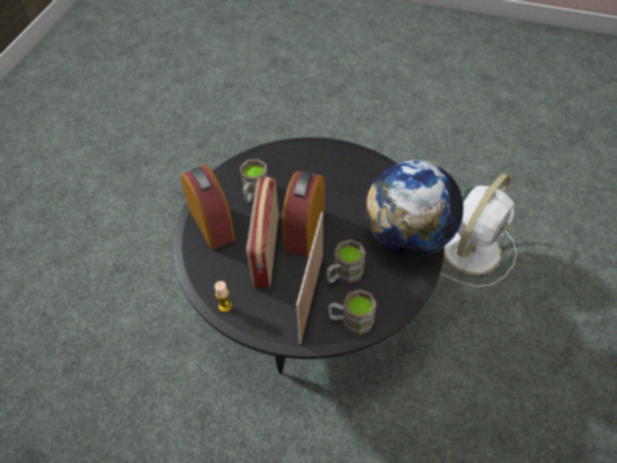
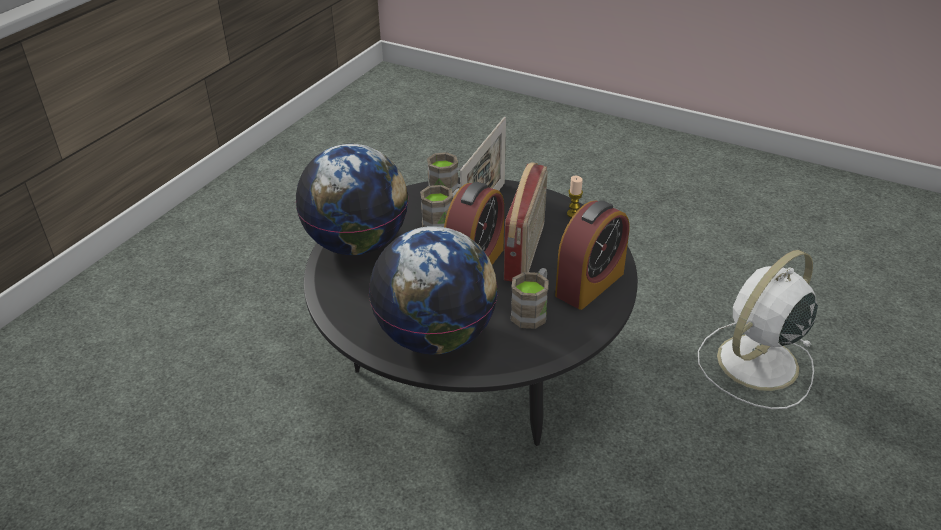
camera: 170 degrees left, 15 degrees down
(211, 224) = (589, 284): alarm clock -> alarm clock turned 120 degrees counterclockwise
(316, 164) = (436, 337): none -> globe
(473, 248) = (237, 387): white fan -> white fan (755, 364)

